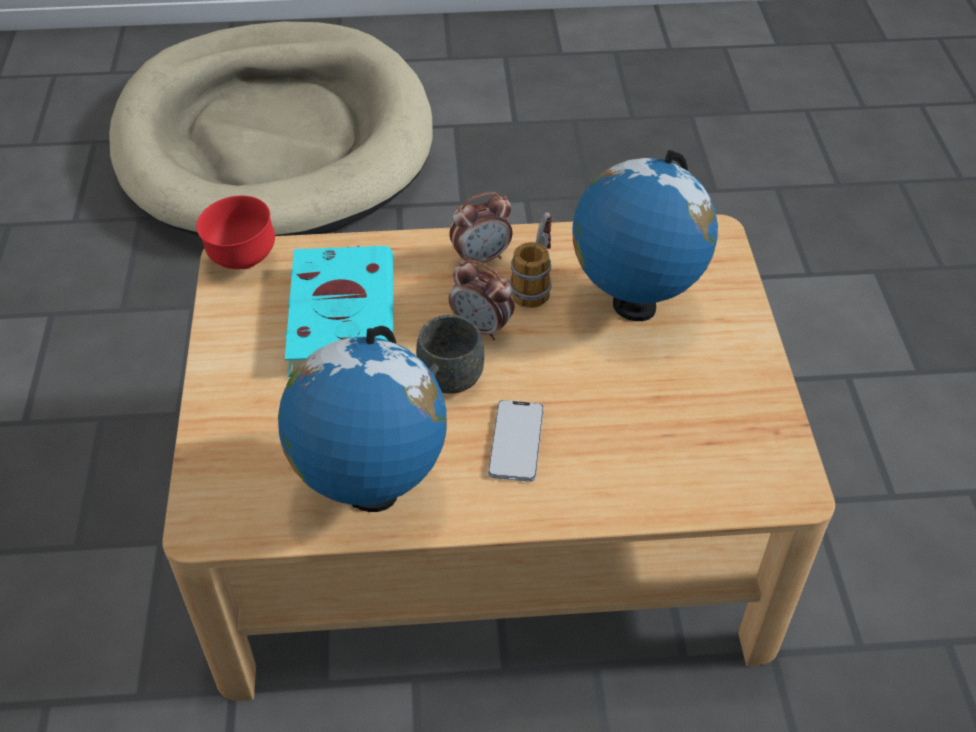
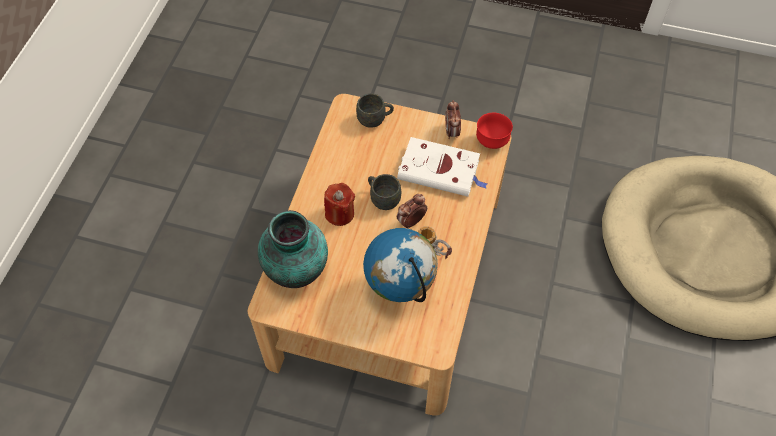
camera: 110 degrees right, 10 degrees up
(234, 457) = (375, 119): none -> grey mug
(341, 314) = (441, 171): turquoise book -> white book
(371, 493) = (337, 158): globe -> none
(481, 258) = (458, 236): alarm clock -> alarm clock (452, 132)
(516, 442) = (340, 214): phone -> red candle
(691, 465) = (297, 273): none -> vase

